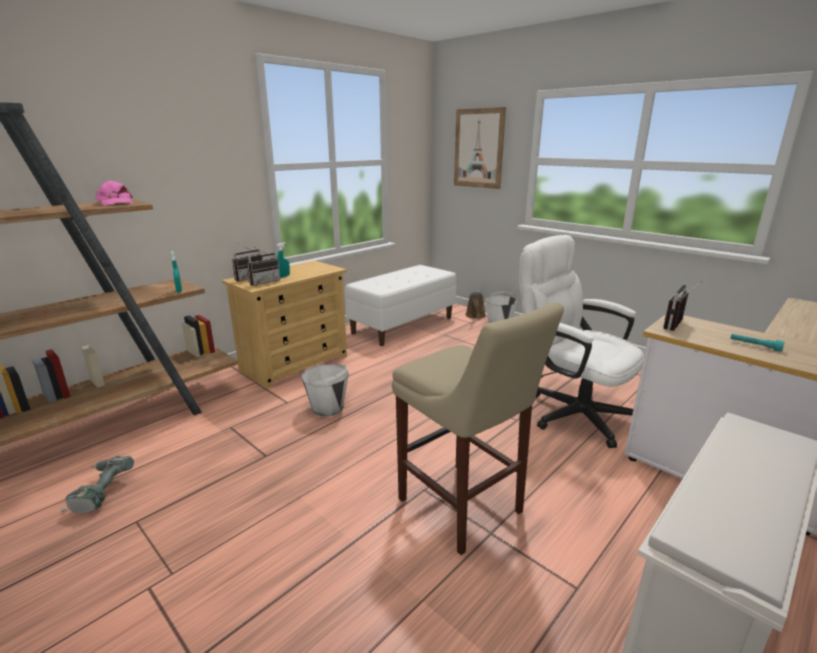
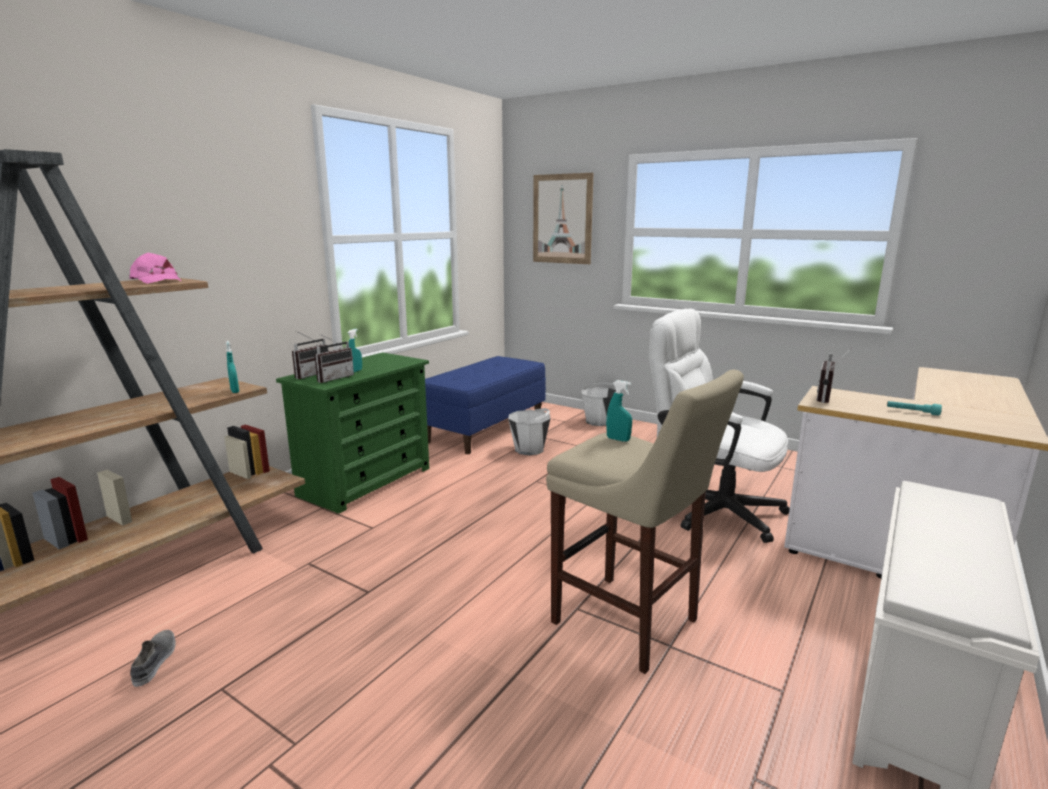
camera: 10 degrees left, 5 degrees down
(99, 493) = (155, 660): power drill -> grey shoe
(295, 363) = (366, 481): beige dresser -> green dresser
(327, 408) = (426, 529): white bucket -> white bucket (529, 449)
(403, 325) = (485, 429): white bench -> blue bench
(461, 354) = (618, 439): none -> turquoise spray bottle
(475, 315) = (567, 413): brown watering can -> none

